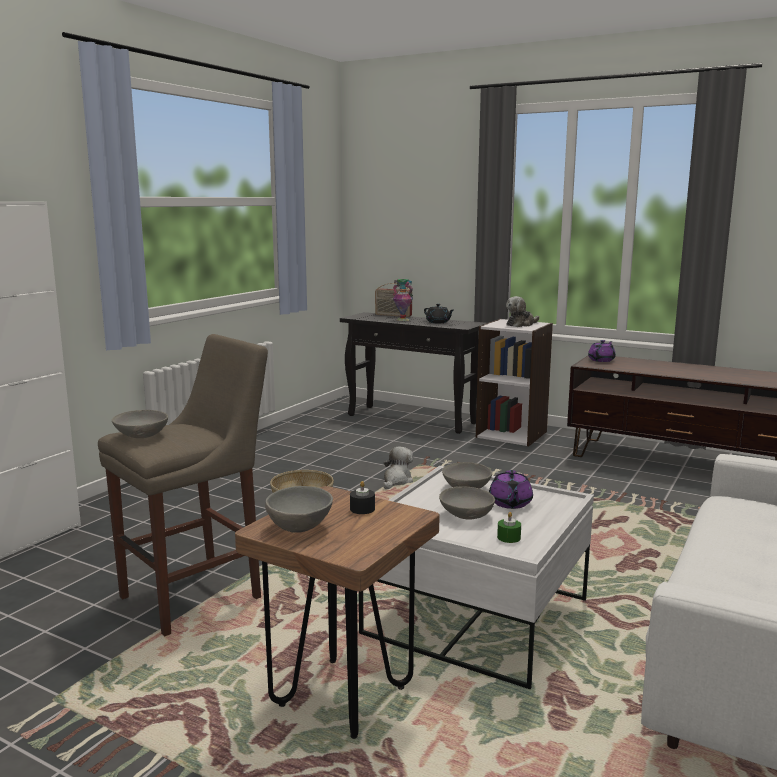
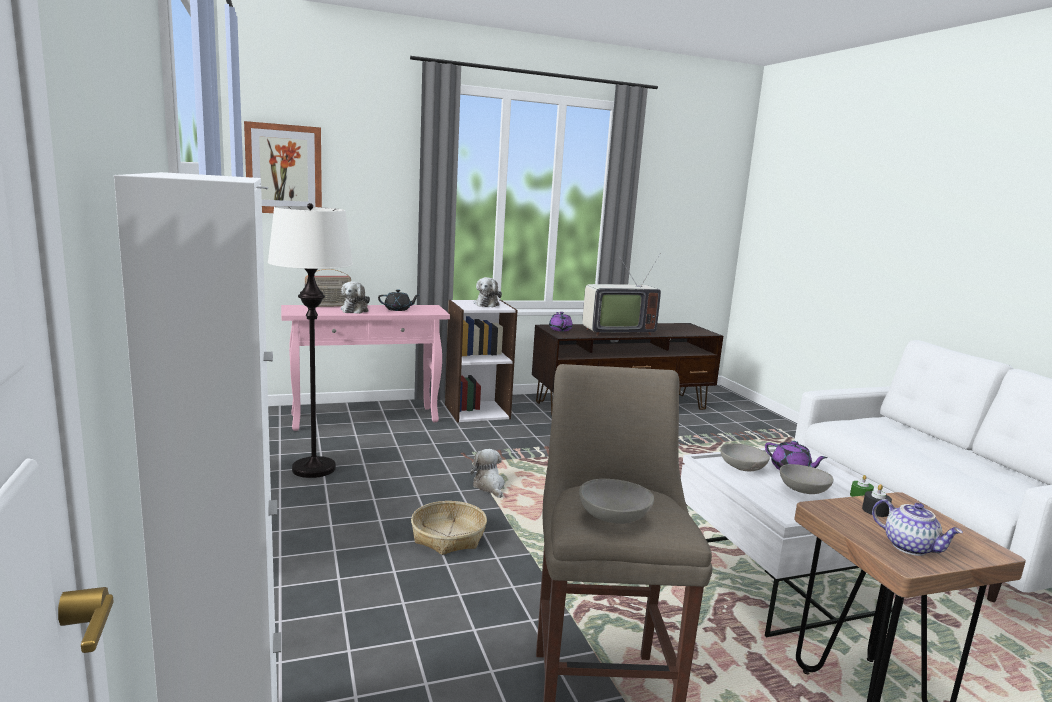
camera: 50 degrees left, 0 degrees up
(301, 528) = (910, 547): grey bowl -> teapot
(313, 438) = (314, 468): none -> white floor lamp
(380, 199) = (284, 169): none -> picture
(403, 320) = (355, 310): vase -> plush toy
(412, 419) = (366, 418): black console table -> pink console table
(665, 369) = (616, 331): none -> television

